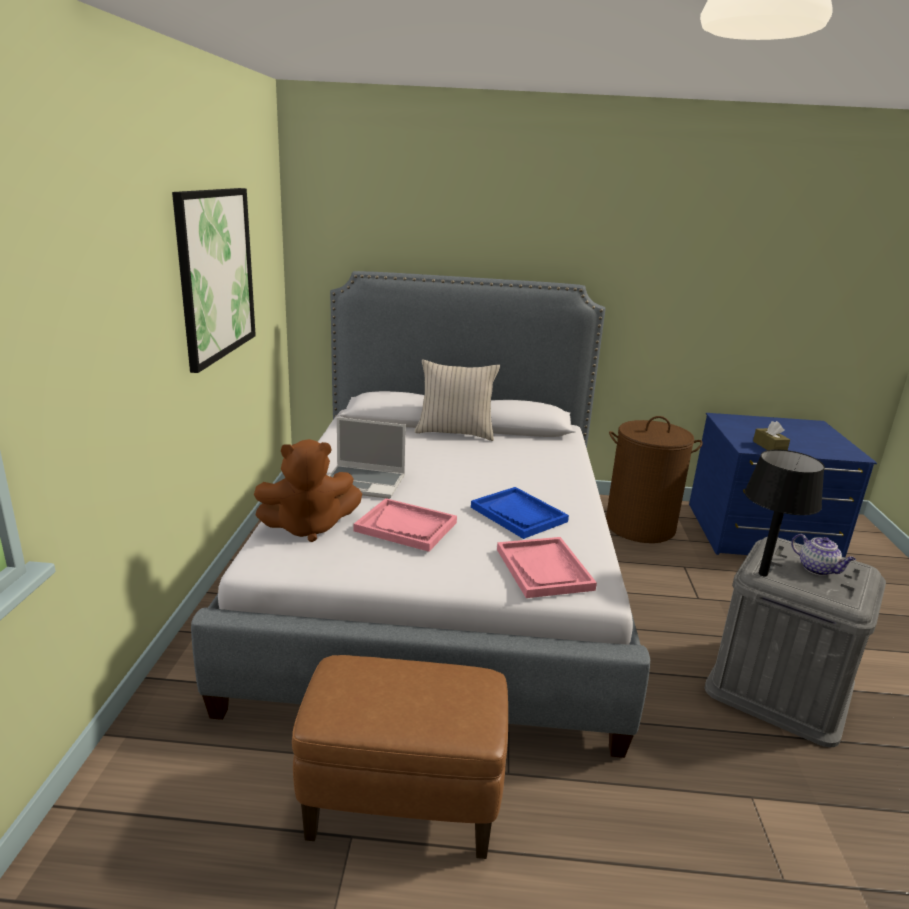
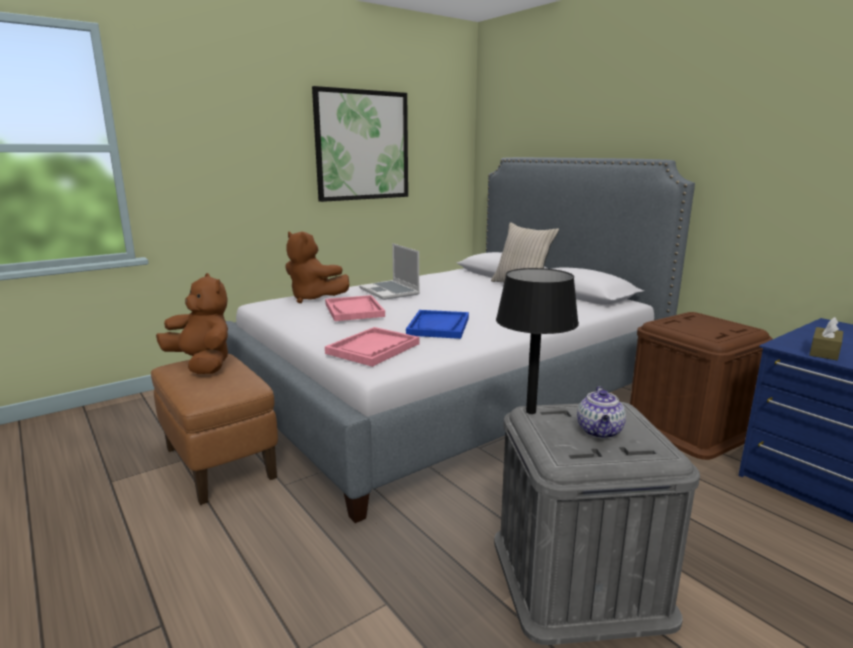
camera: 50 degrees right, 5 degrees down
(362, 688) = (202, 364): none -> brown plush toy
(639, 526) = (688, 427): brown laundry basket -> brown storage box

